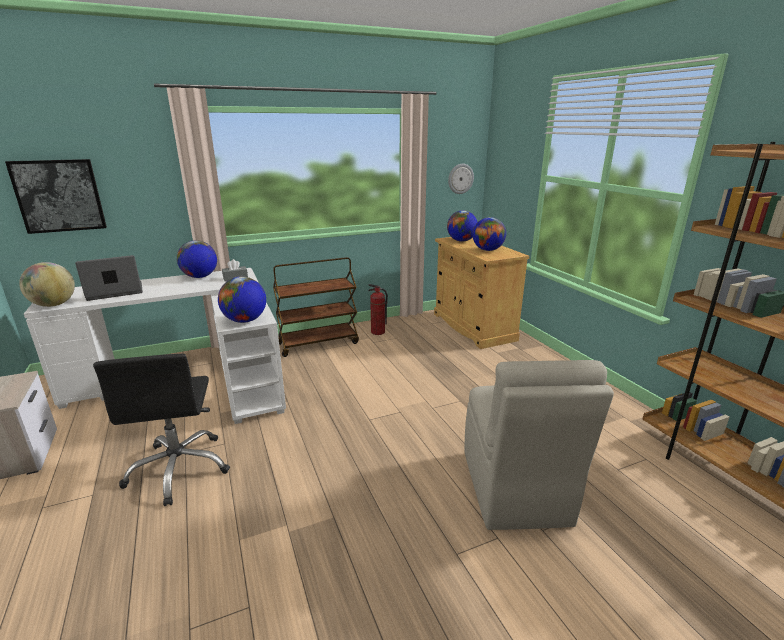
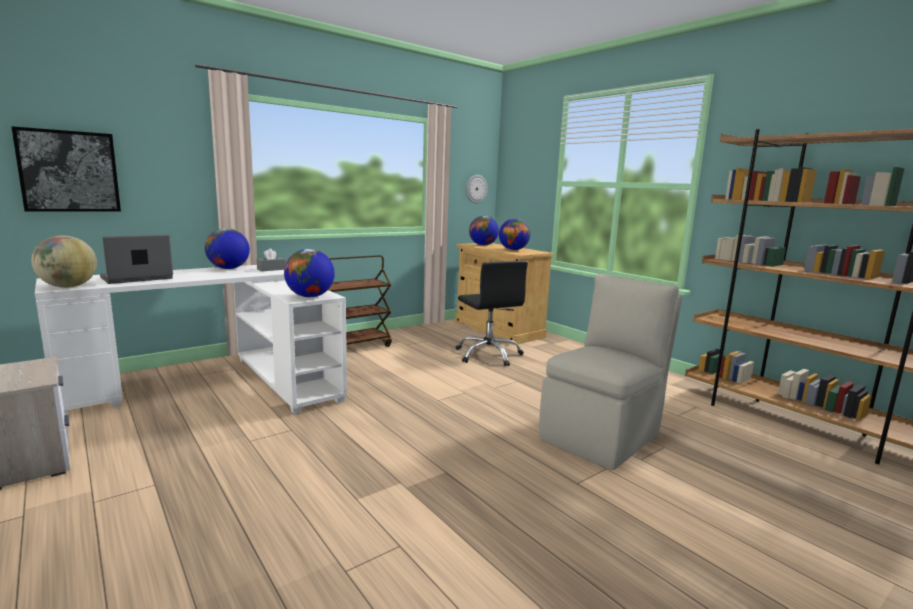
camera: 15 degrees left, 10 degrees down
(179, 468) = (251, 453): black office chair -> black office chair (488, 355)
(377, 332) = (406, 337): fire extinguisher -> none
(515, 489) = (602, 435): beige chair -> beige chair turned 120 degrees counterclockwise

